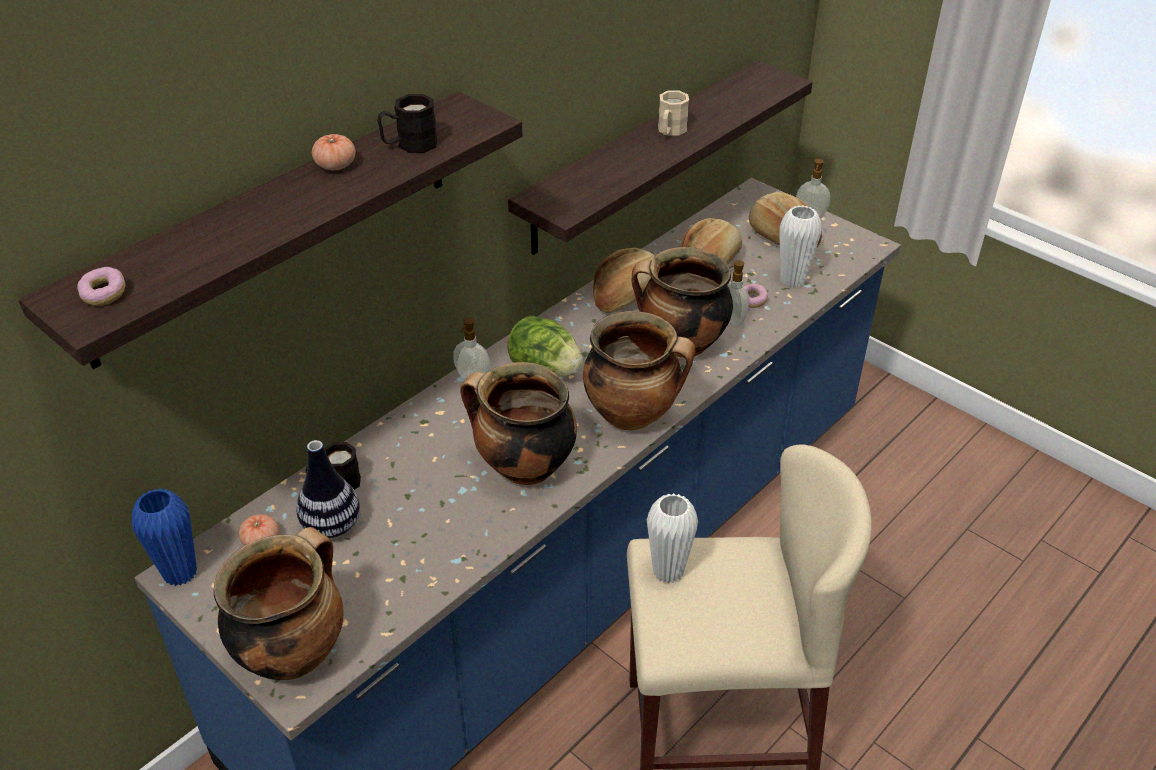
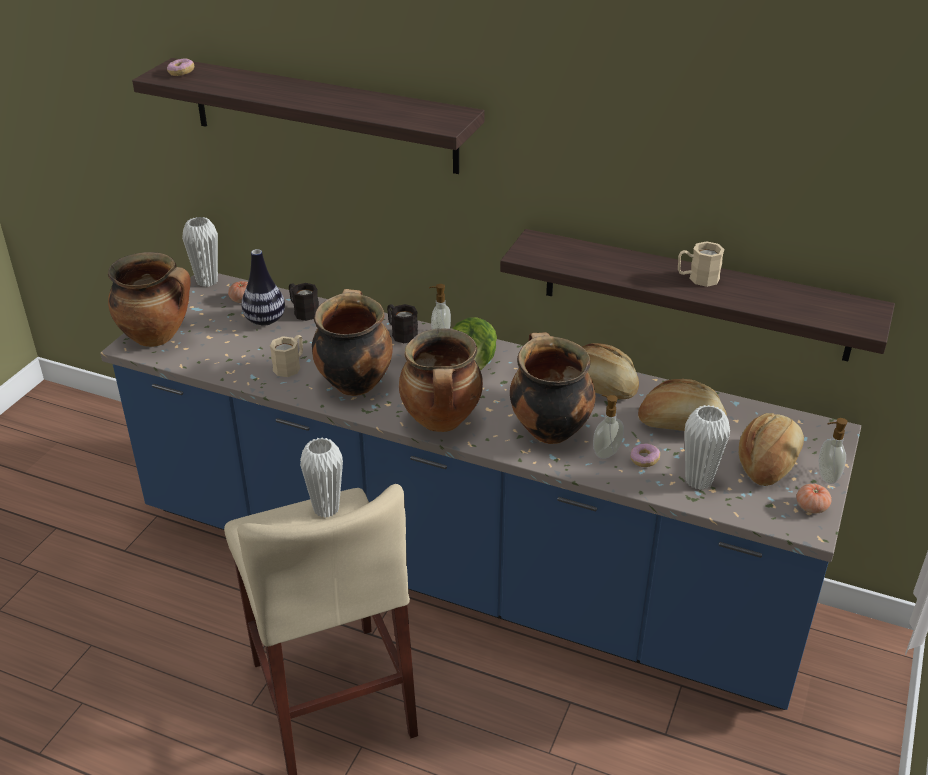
camera: 70 degrees right, 5 degrees down
(180, 573) = (207, 281): blue vase -> white vase
(335, 165) = (351, 95): tomato -> tomato (811, 507)
(409, 145) = (393, 109): black mug -> black mug (401, 333)
(455, 519) = (290, 366): none -> beige mug

